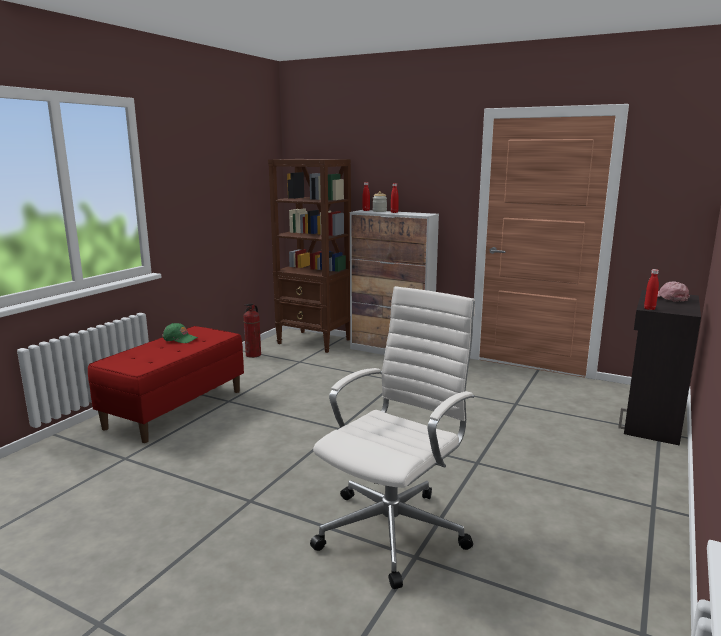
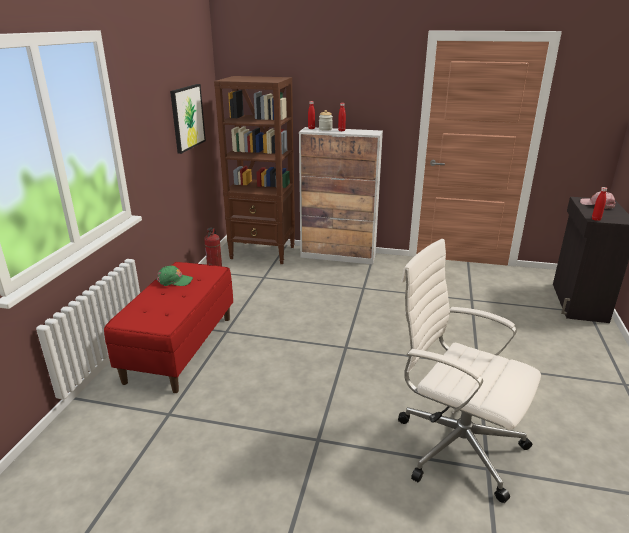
camera: 15 degrees left, 10 degrees up
(238, 193) = (187, 117): none -> picture
(394, 529) = (455, 445): white office chair -> white office chair turned 75 degrees counterclockwise

